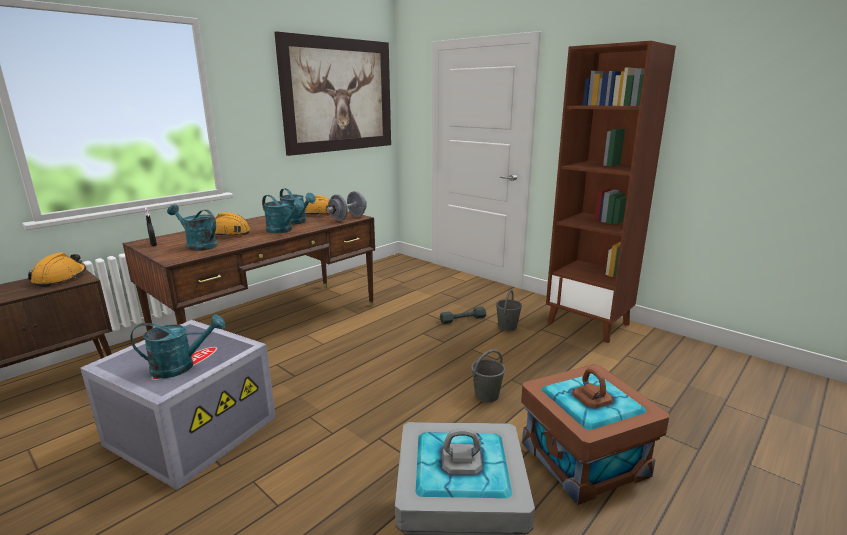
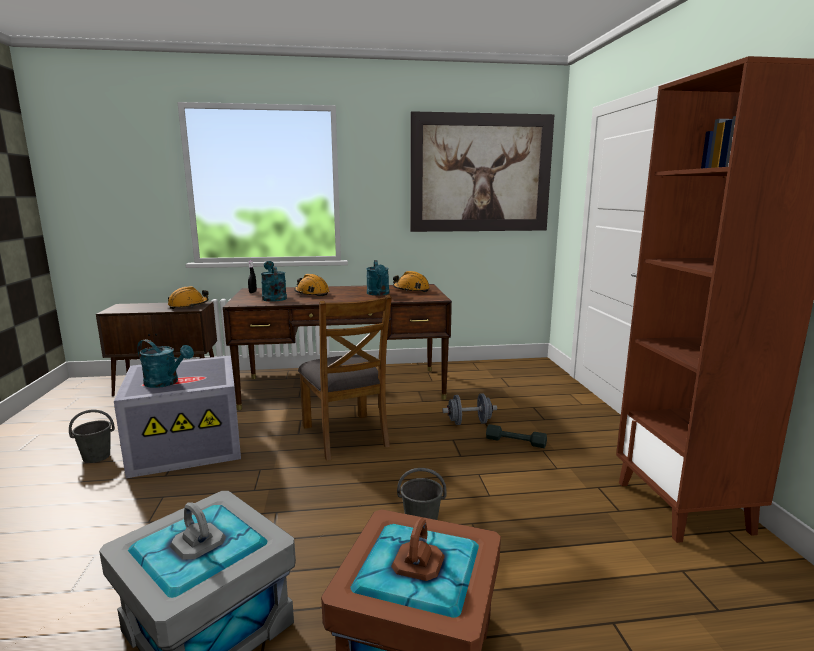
camera: 40 degrees right, 5 degrees down
(283, 230) = (351, 298): turquoise watering can -> none
(339, 361) = (346, 435): none -> brown chair
(348, 218) = (426, 297): grey dumbbell -> grey dumbbell (469, 422)
(507, 327) = (557, 468): grey bucket -> grey bucket (97, 457)

